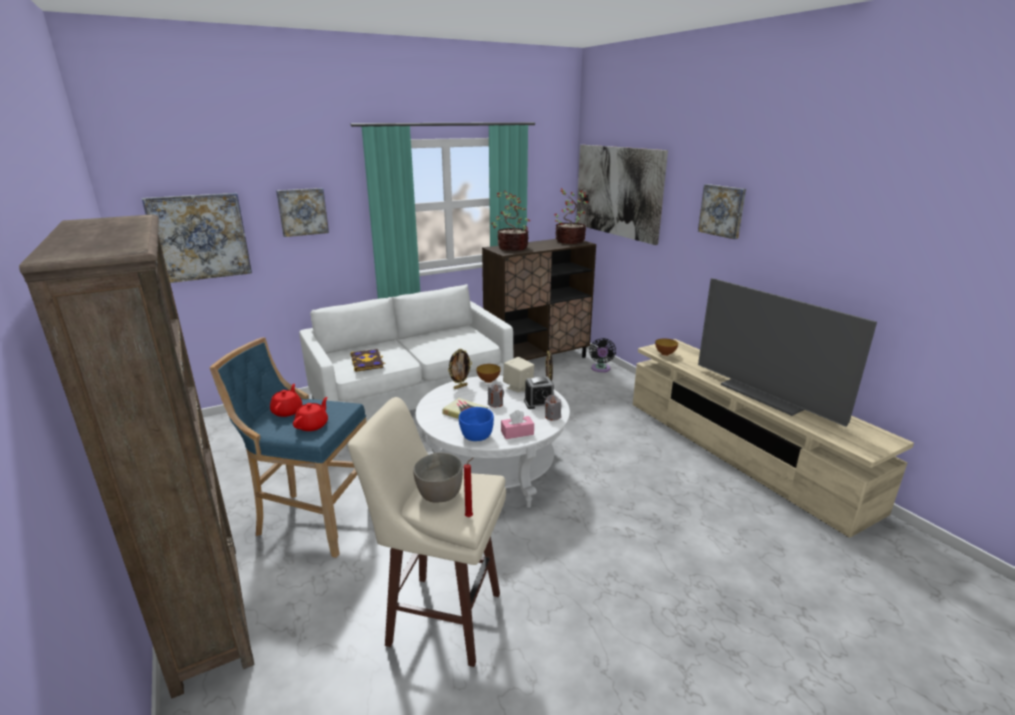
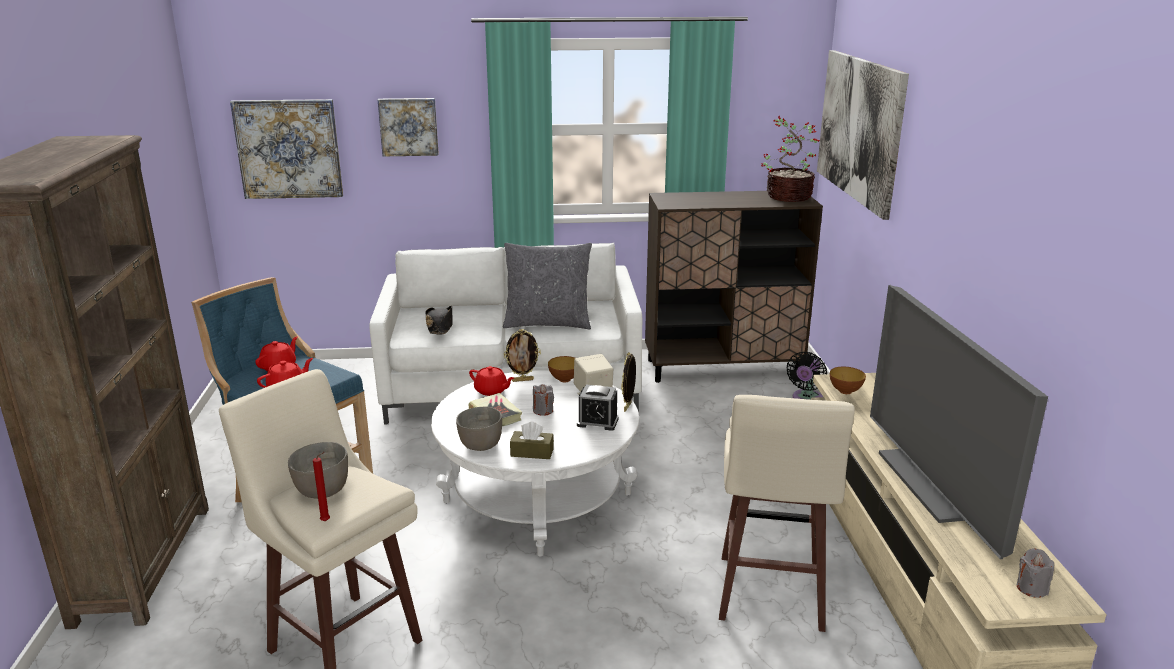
camera: 25 degrees right, 0 degrees up
(367, 361) = (440, 326): book -> black hat
(444, 346) = (548, 323): none -> grey pillow
(445, 398) = (491, 391): none -> red teapot
(476, 436) = (480, 445): blue bowl -> grey bowl
(511, 247) = (688, 198): potted plant -> none
(517, 433) = (532, 452): pink tissue box -> brown tissue box
(552, 416) = (596, 443): grey candle -> grey candle (1031, 588)
(684, 490) = (769, 595): none -> beige stool
(722, 211) = (952, 180): picture -> none

